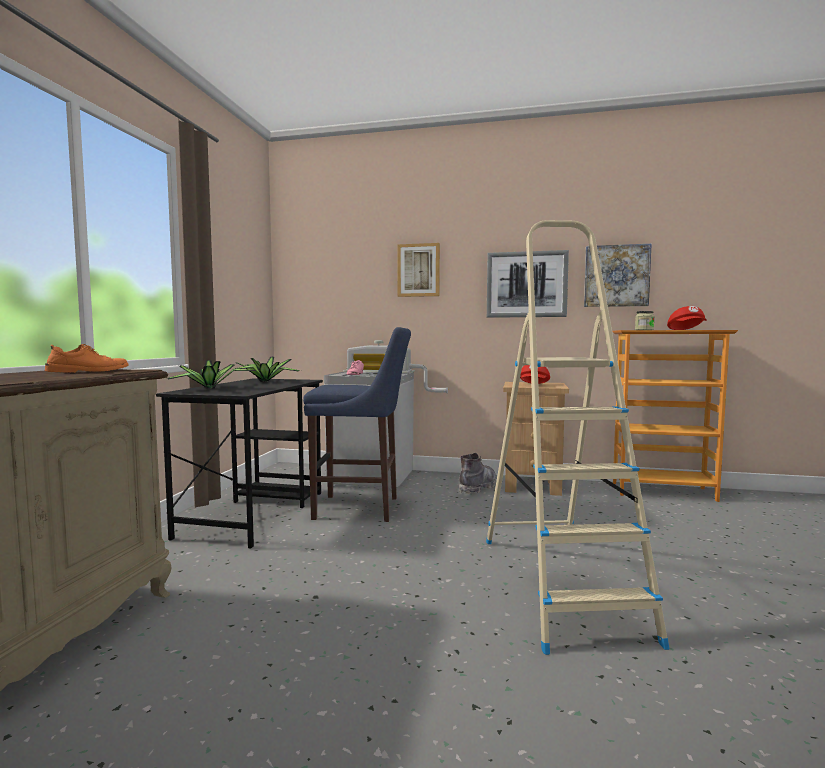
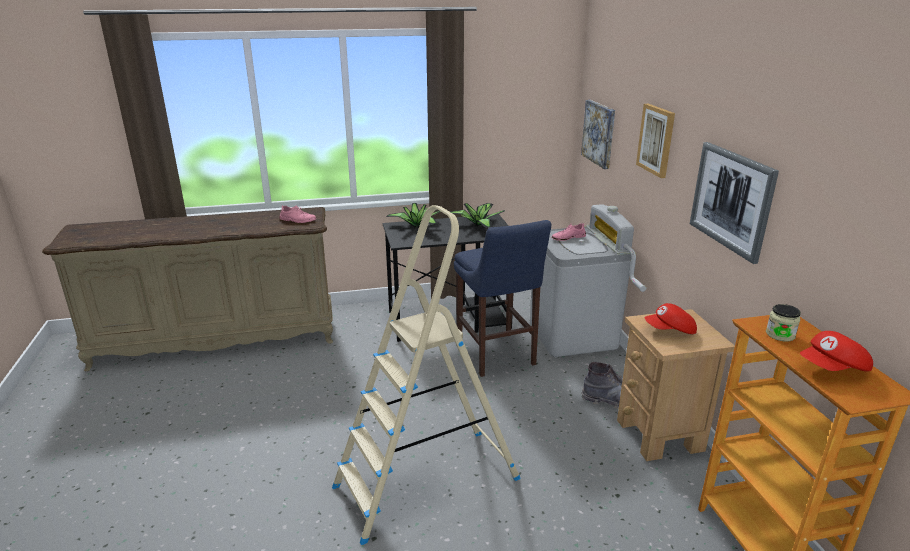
camera: 65 degrees right, 20 degrees up
(89, 371) = (298, 220): orange shoe -> pink shoe
(616, 276) = (821, 234): picture -> picture (599, 133)

